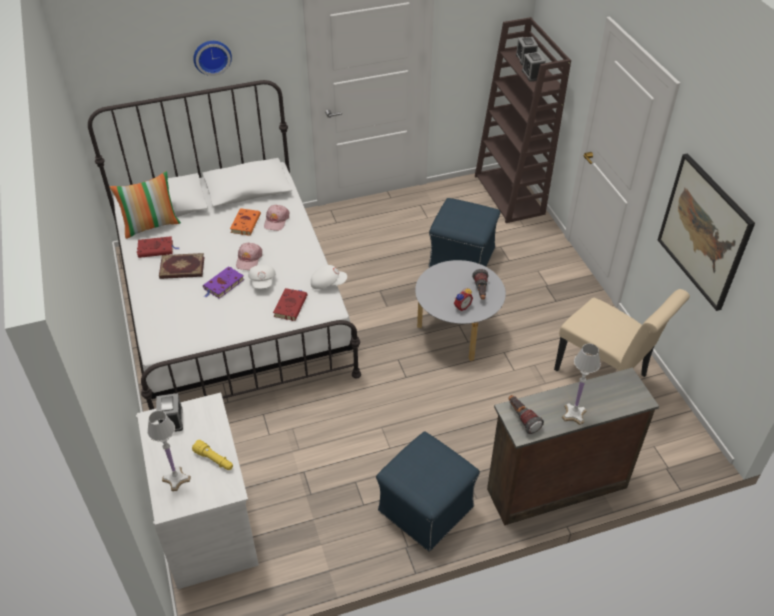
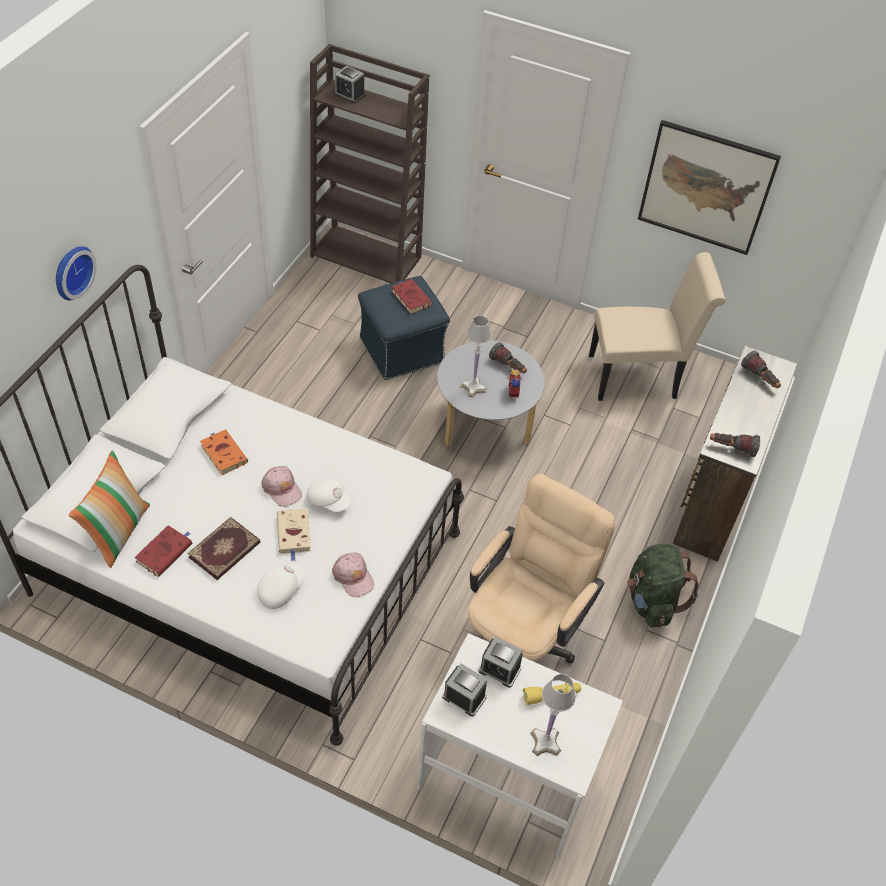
camera: 50 degrees left, 5 degrees up
(223, 285) = (294, 534): purple book -> beige book
(276, 220) = (252, 428): pink cap -> pink cap (353, 577)
(290, 305) = (389, 503): red book -> red book (410, 298)
(319, 460) = (523, 636): none -> beige office chair
(328, 283) = (392, 455): white cap -> white cap (281, 589)
(425, 509) = (652, 601): blue ottoman -> green backpack
(532, 75) = (379, 109): alarm clock -> alarm clock (499, 669)
(574, 414) = (758, 416): white table lamp -> white table lamp (473, 388)
(611, 394) = (760, 379): none -> flashlight

